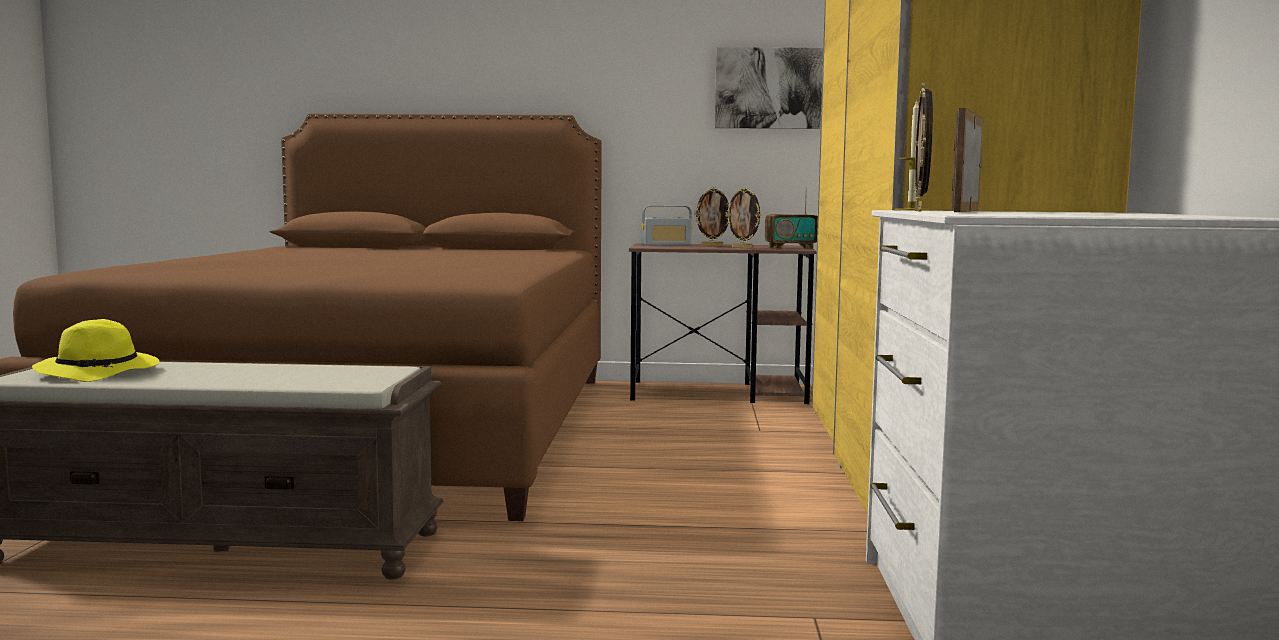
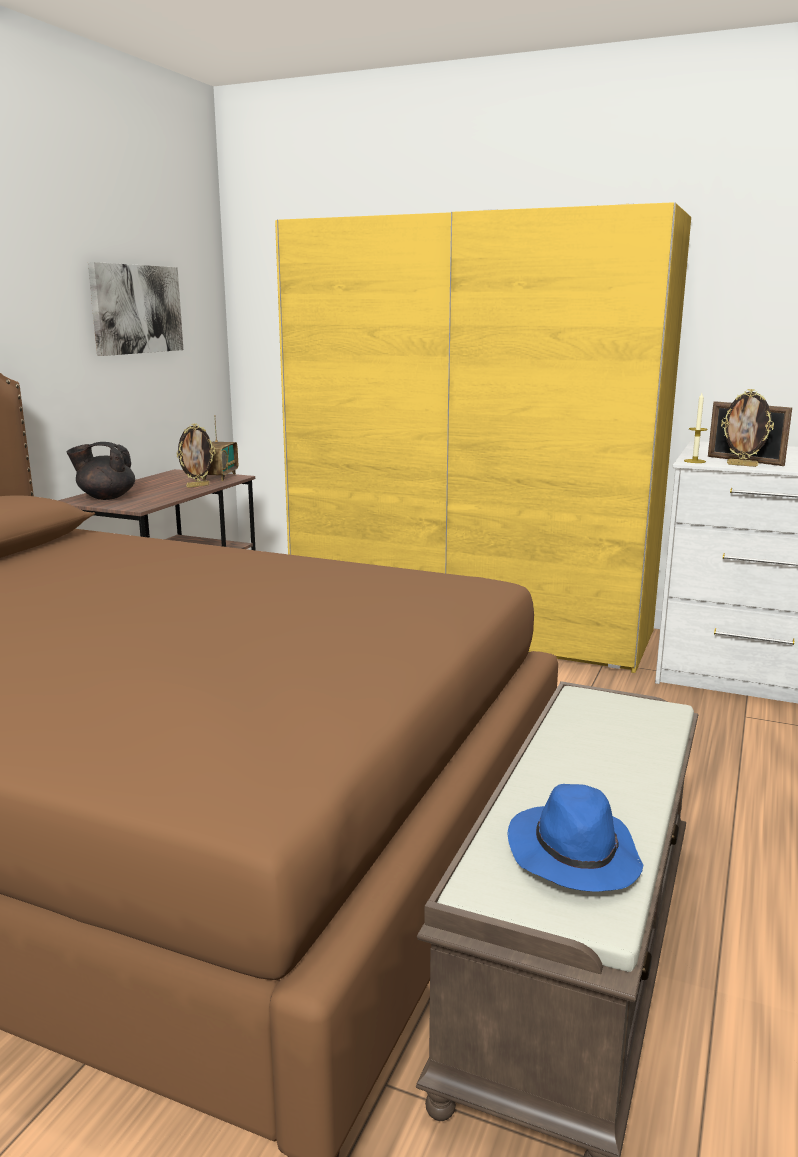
camera: 70 degrees left, 10 degrees up
(100, 372) = (573, 854): yellow hat -> blue hat
(666, 244) = (106, 497): radio -> black teapot
(712, 246) = (153, 489): picture frame -> none

